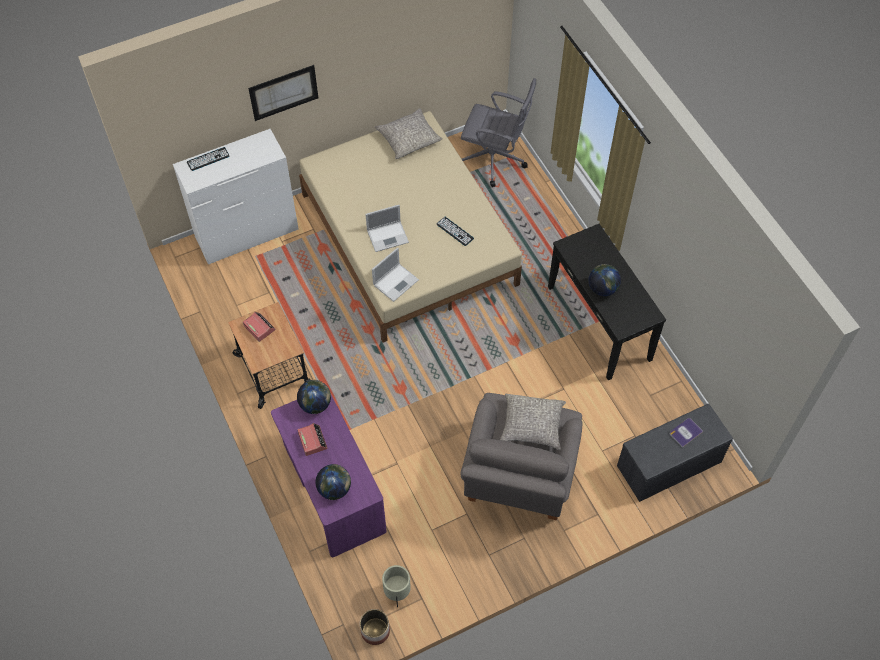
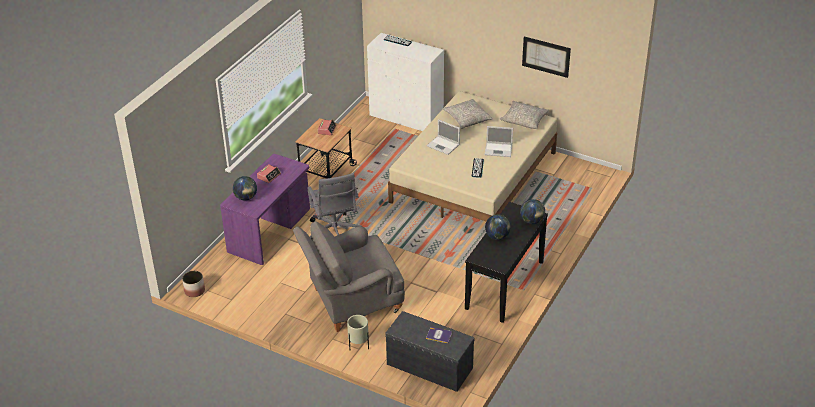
camera: 55 degrees right, 20 degrees down
(283, 92) = (459, 28): picture -> picture (546, 56)
(315, 405) = (293, 166): globe -> globe (532, 221)
(396, 282) = (414, 163): laptop -> laptop (499, 150)
(397, 593) = (226, 288): beige planter -> beige planter (359, 346)
(494, 159) = (578, 182): grey office chair -> grey office chair (334, 233)
(531, 425) = (370, 261): grey pillow -> grey pillow (467, 119)

